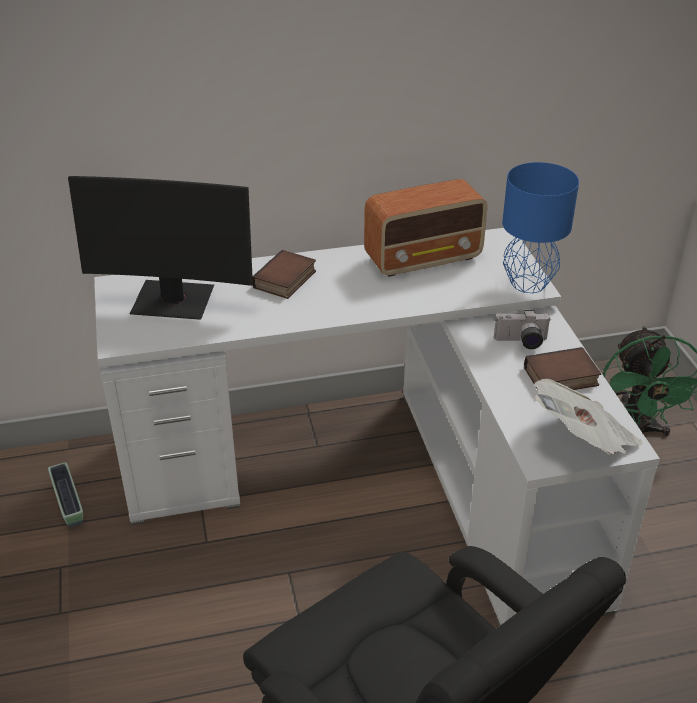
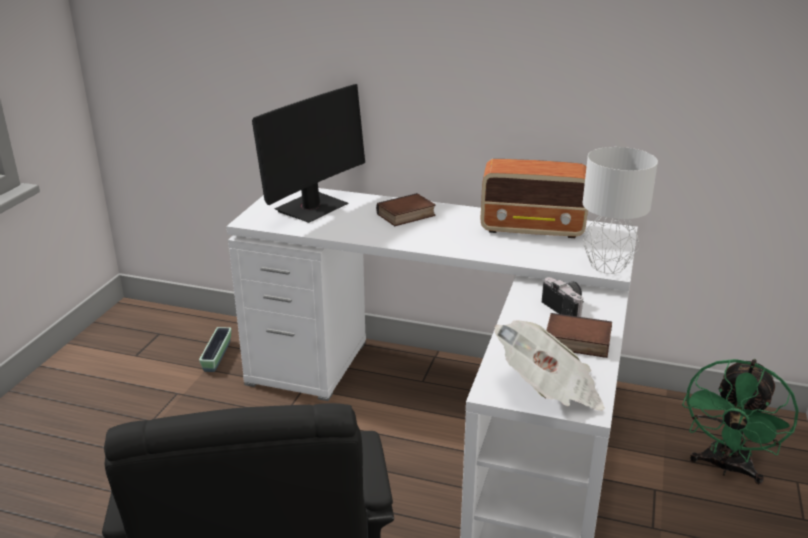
camera: 30 degrees right, 10 degrees down
(173, 301) = (312, 208): monitor -> monitor turned 90 degrees counterclockwise
(521, 342) = (567, 308): camera -> camera turned 150 degrees counterclockwise
(527, 284) = (606, 266): blue table lamp -> grey table lamp

